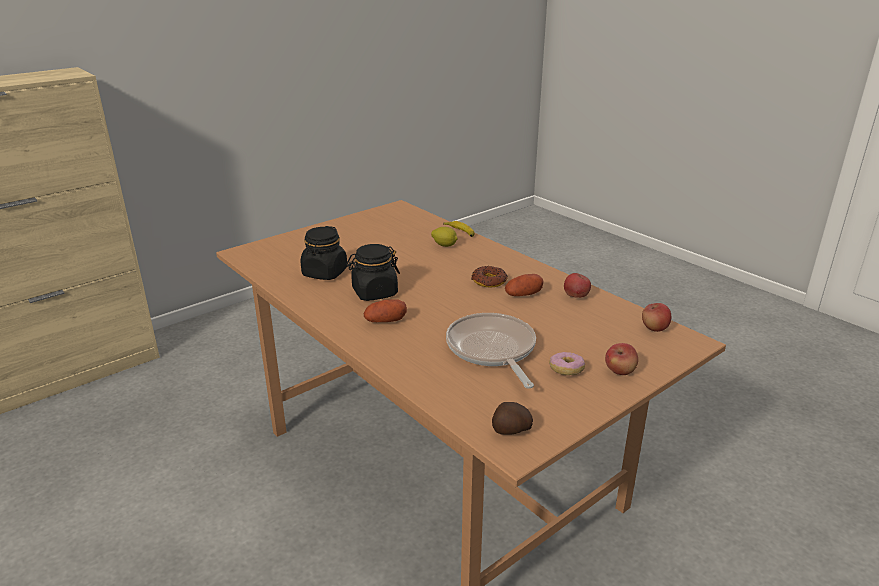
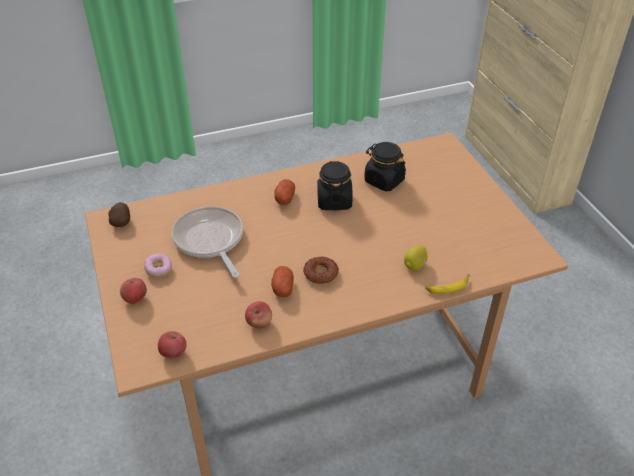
camera: 110 degrees right, 15 degrees up
(492, 350) = (210, 240): frying pan -> frying pan turned 120 degrees counterclockwise

